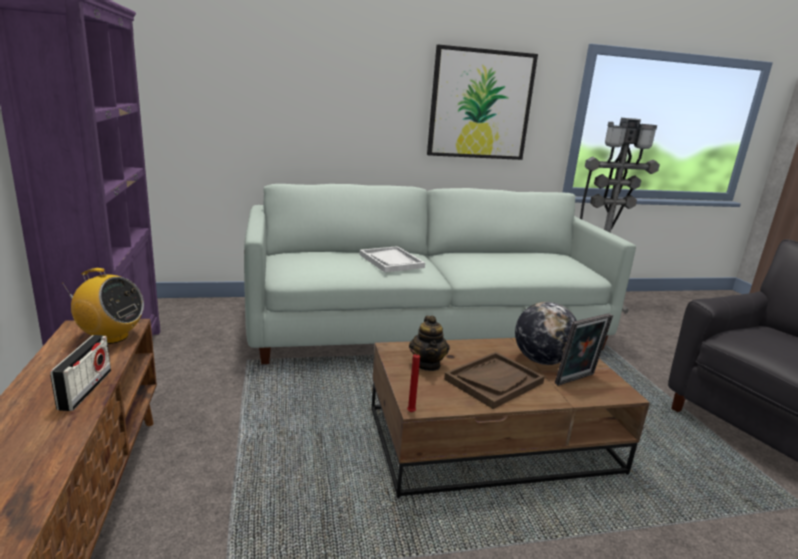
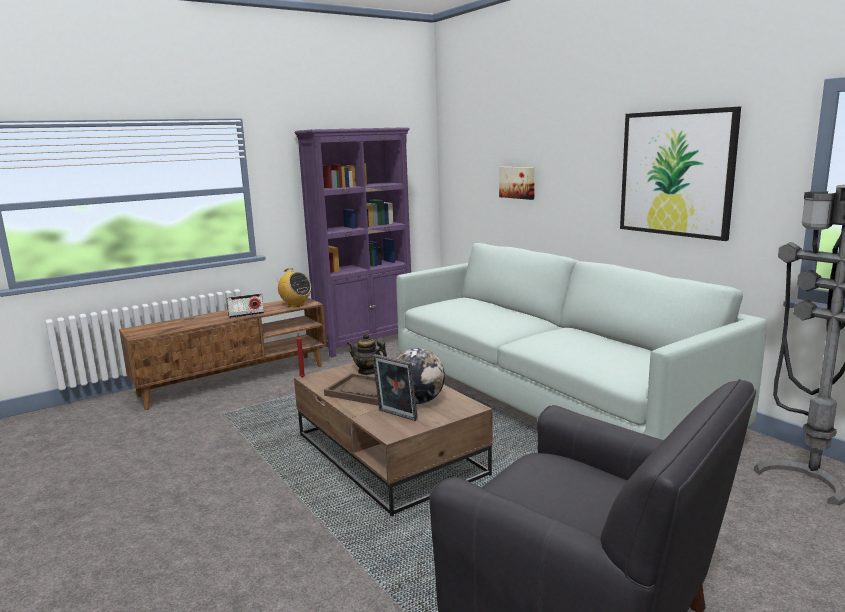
camera: 70 degrees right, 5 degrees down
(111, 337) = (295, 305): radio -> radio turned 45 degrees counterclockwise
(281, 107) = (518, 182): none -> picture
(391, 261) = (495, 316): white tray -> none
(427, 364) = (368, 371): teapot -> teapot turned 45 degrees clockwise

